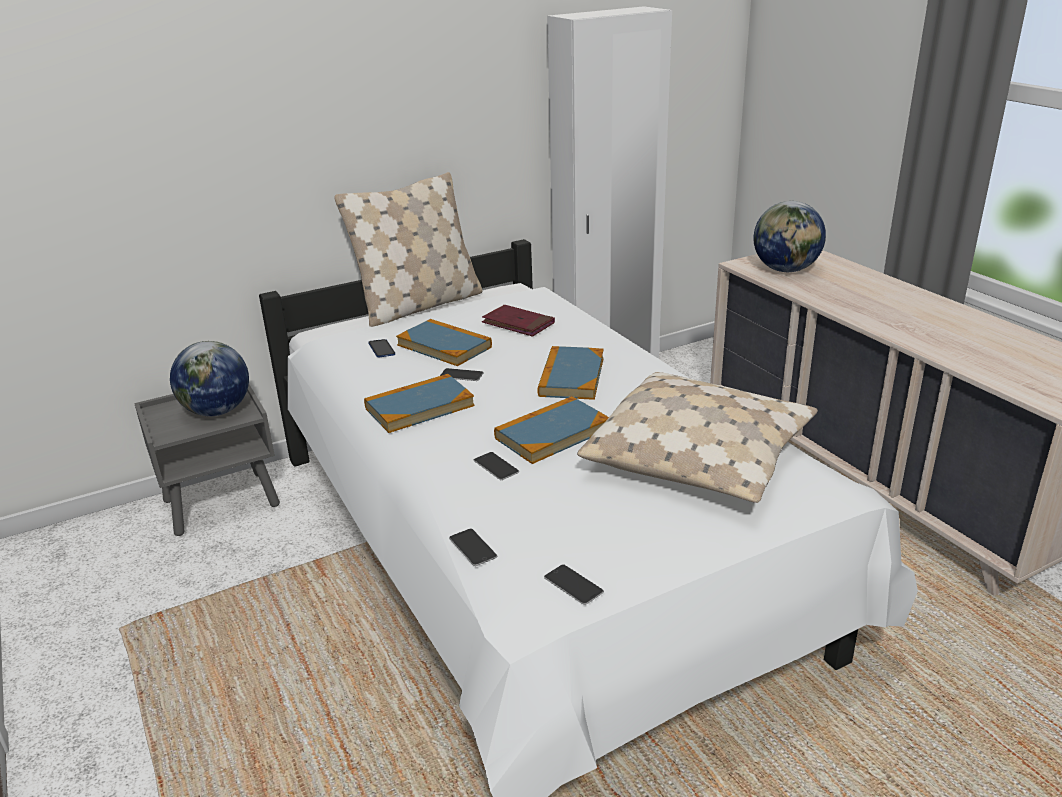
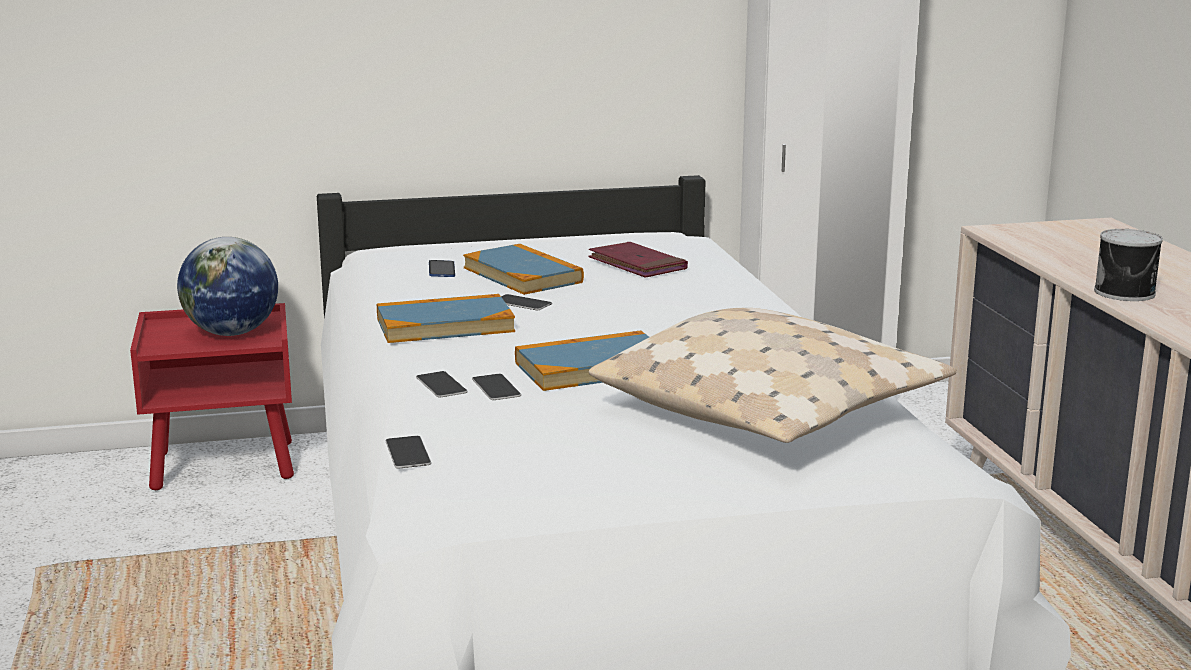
camera: 15 degrees right, 10 degrees down
(222, 502) = (225, 465): grey nightstand -> red nightstand
(419, 306) = (525, 238): beige pillow -> none
(571, 377) = (664, 320): book -> none
(573, 584) = (503, 500): phone -> phone (441, 385)
(786, 270) = (1055, 241): globe -> none
(860, 313) = (1126, 293): none -> can

